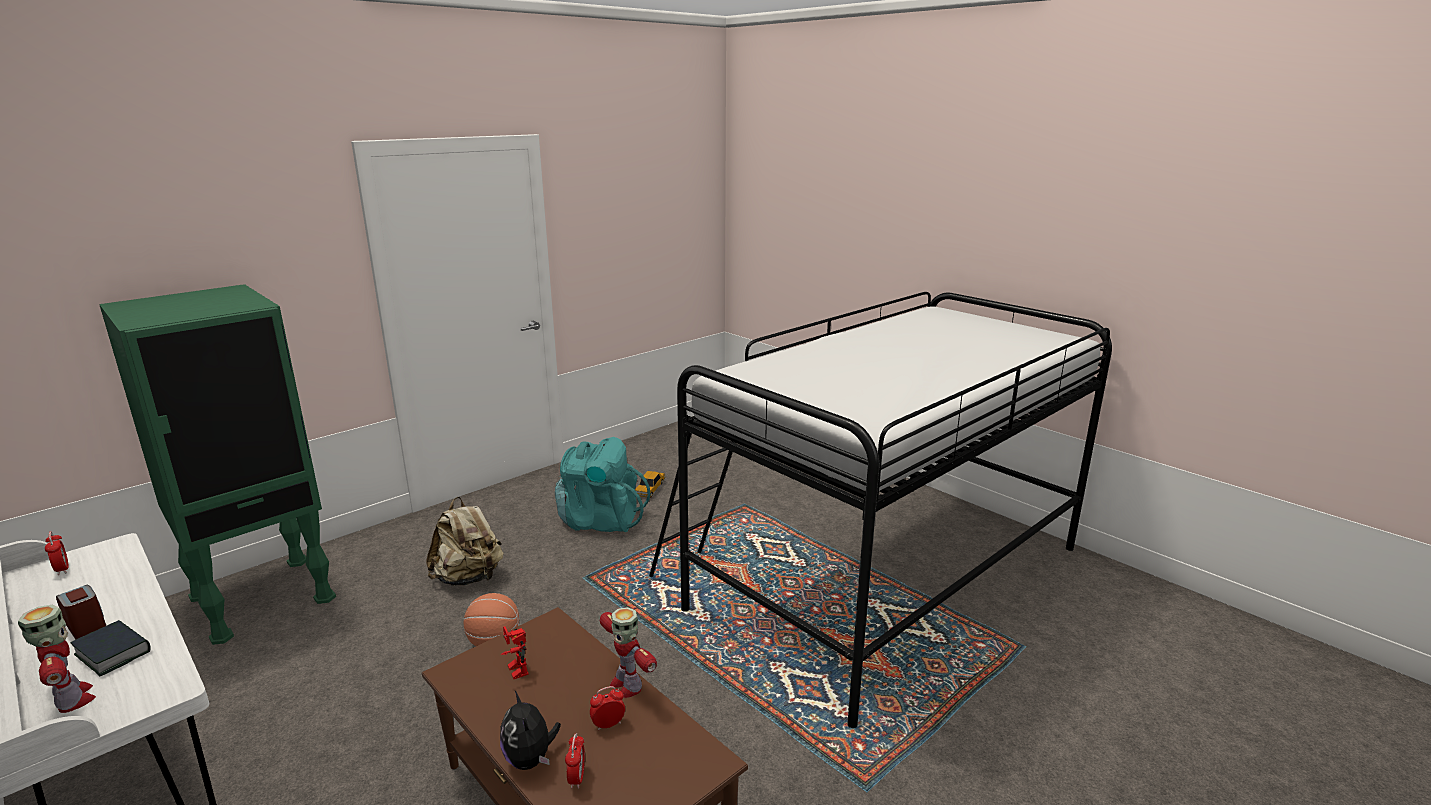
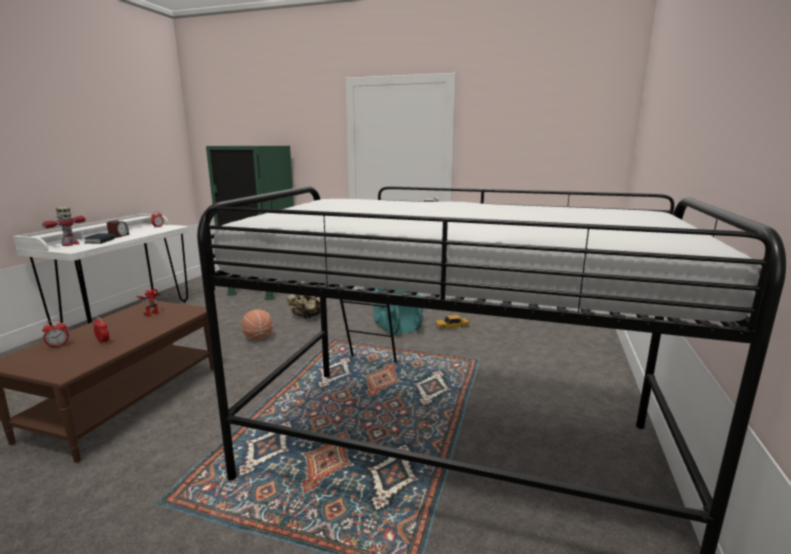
camera: 60 degrees right, 5 degrees down
(531, 759) = (76, 333): plush toy -> none
(626, 685) = (140, 337): toy robot -> none

